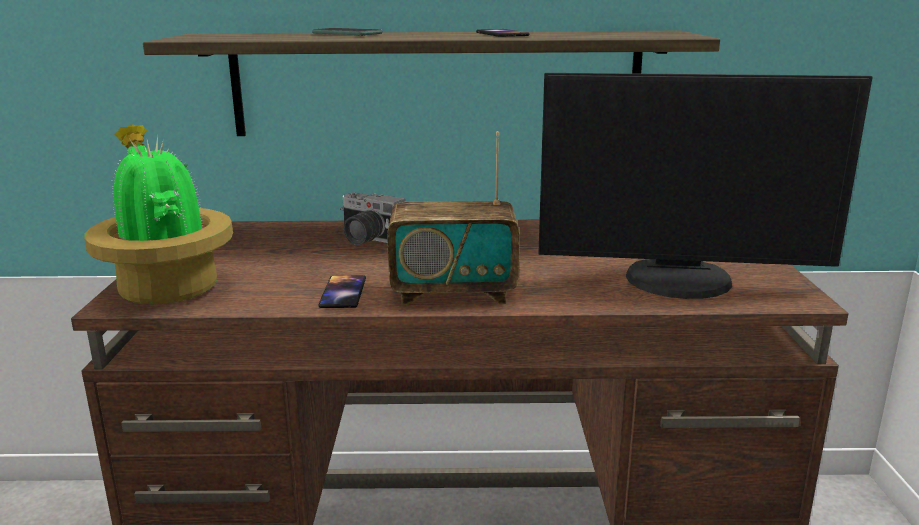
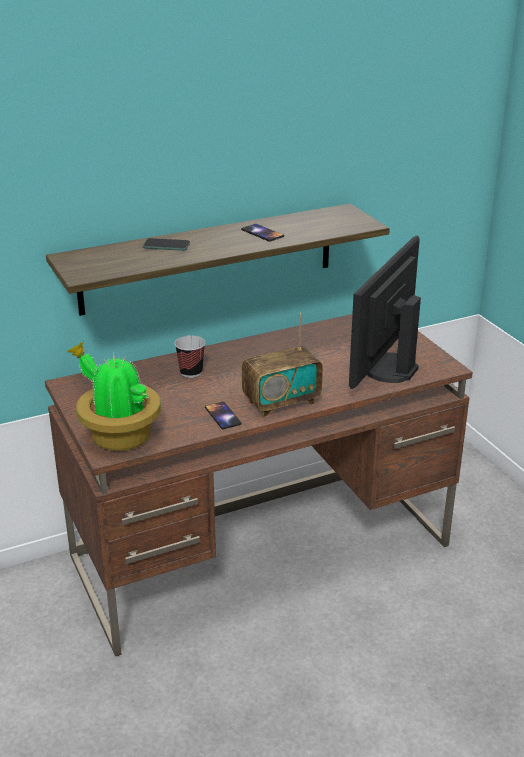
camera: 25 degrees left, 10 degrees up
(367, 240) = (191, 372): camera -> cup
(679, 281) = (387, 368): monitor -> monitor turned 135 degrees clockwise

